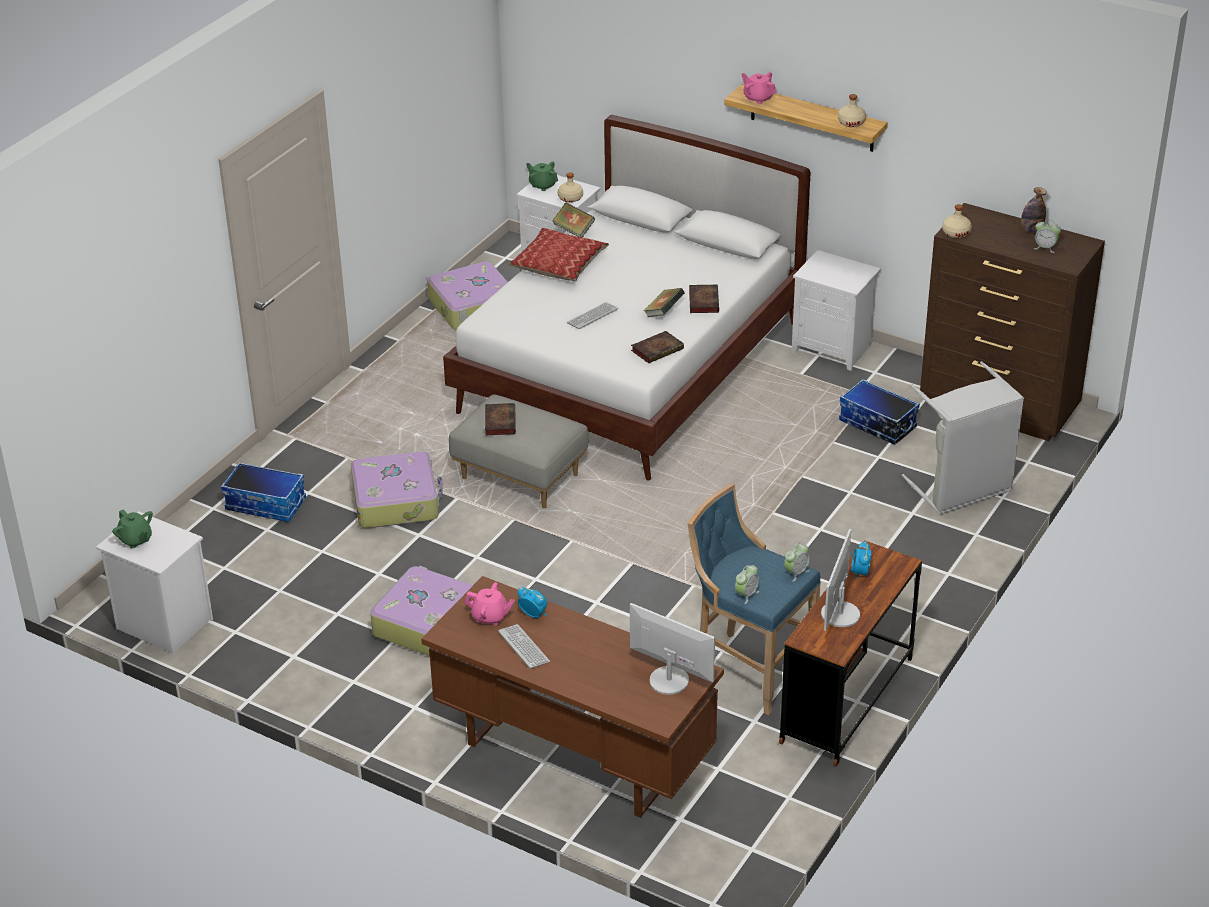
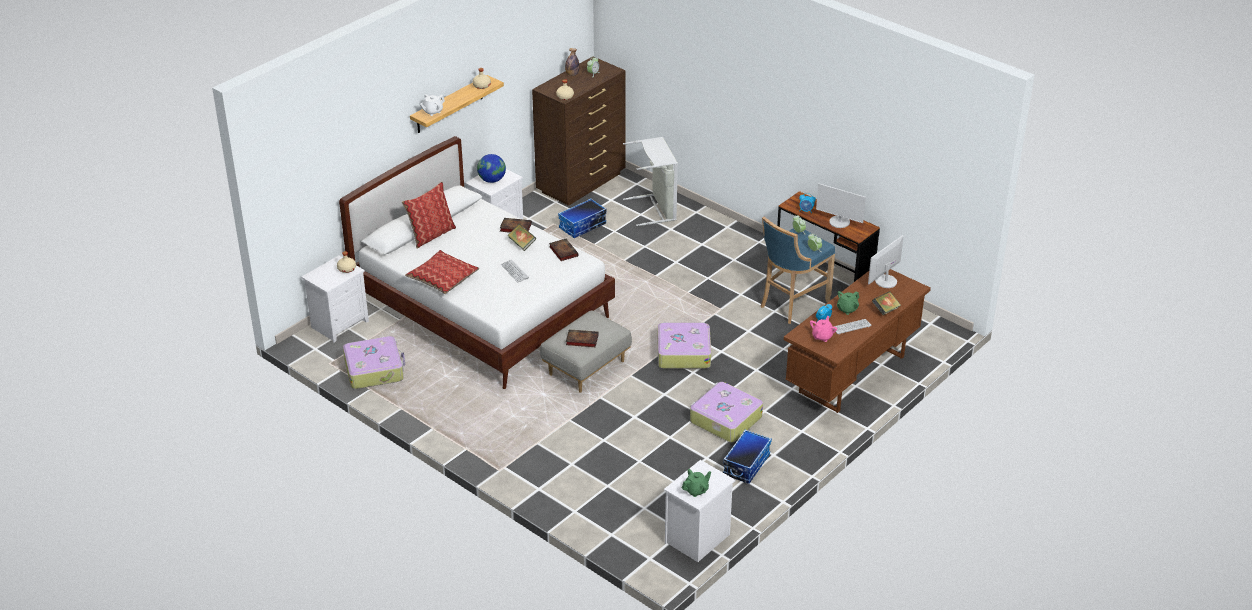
camera: 80 degrees left, 0 degrees up
(266, 504) = (578, 484): storage box -> storage box (746, 464)
(396, 501) = (595, 423): suitcase -> suitcase (683, 353)
(542, 185) = (321, 279): green teapot -> green teapot (847, 309)
(573, 230) = (402, 267): book -> book (885, 310)
(659, 239) = (431, 235): none -> pillow
(758, 98) = (432, 111): pink teapot -> white teapot
(834, 270) = (492, 180): none -> globe

